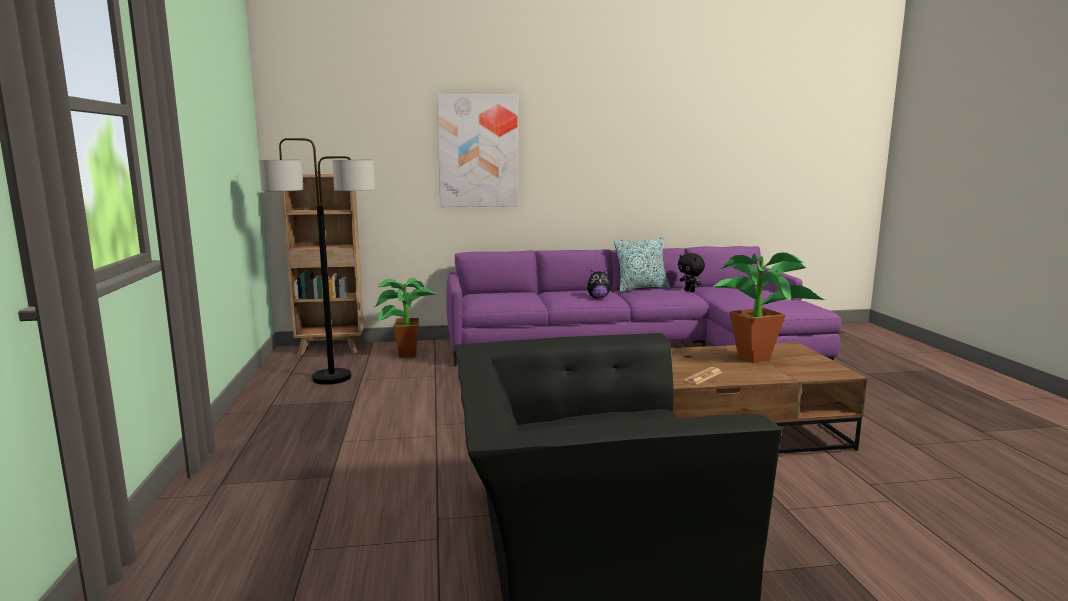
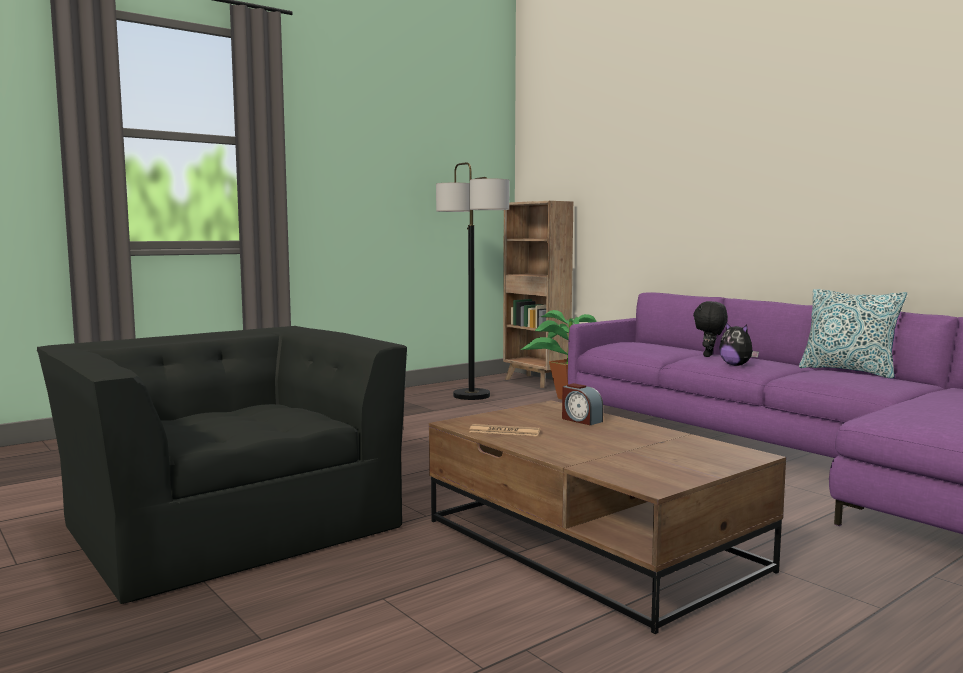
camera: 60 degrees right, 5 degrees down
(478, 151) = (684, 170): picture -> none
(687, 356) = (581, 420): none -> alarm clock
(690, 291) = (912, 386): black plush toy -> black plush toy (709, 356)
(760, 359) = (637, 445): potted plant -> none

